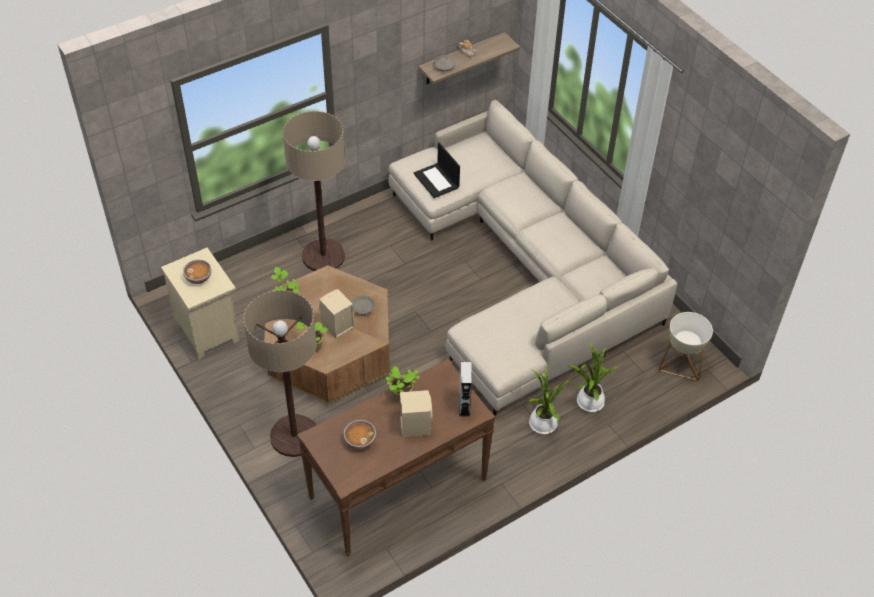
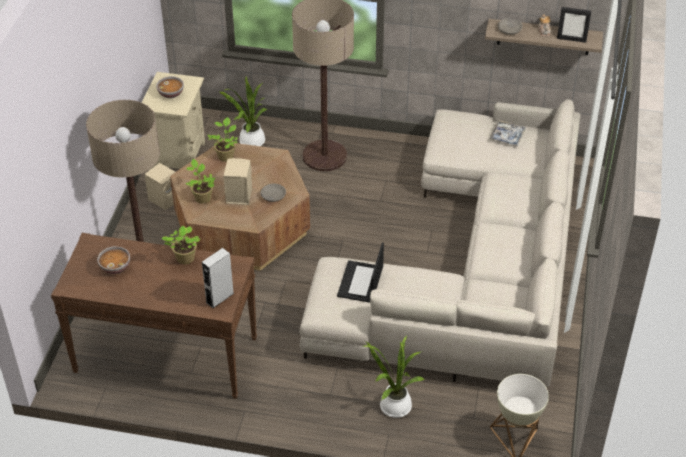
camera: 45 degrees right, 5 degrees down
(415, 424) = (167, 285): beige speaker -> beige speaker (165, 199)
(437, 181) = (455, 141): laptop -> laptop (360, 282)
(466, 154) = (507, 136): none -> tray
(492, 49) = (571, 39): none -> picture frame
(542, 425) = (332, 394): potted plant -> potted plant (250, 142)

